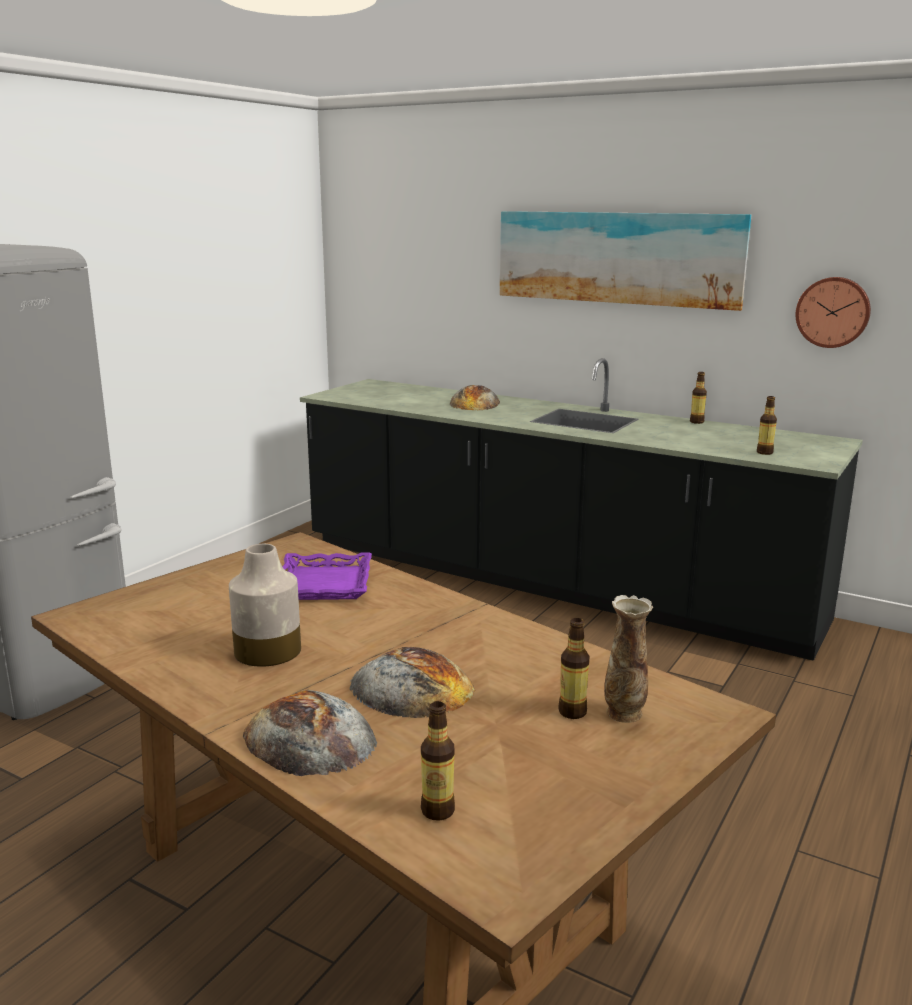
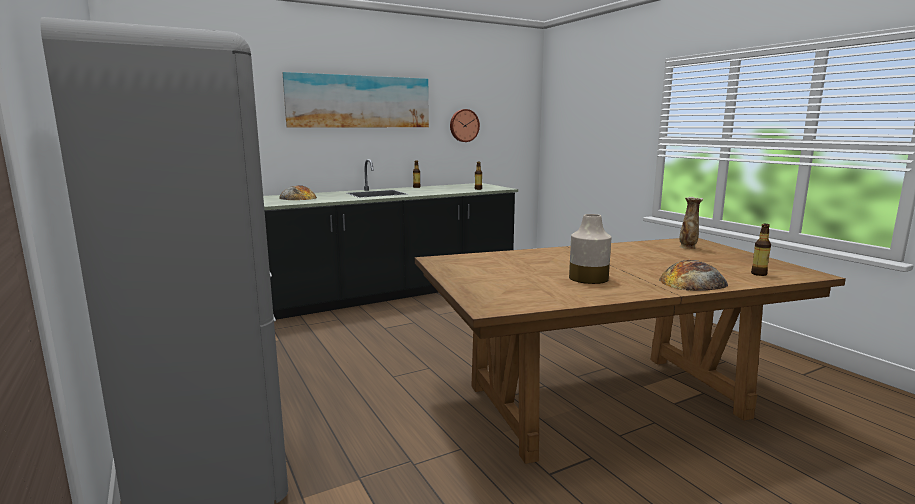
camera: 60 degrees left, 5 degrees down
(325, 584) = (508, 261): purple tray -> none
(411, 688) = (650, 264): bread -> none
(572, 712) = (684, 251): bottle -> none

